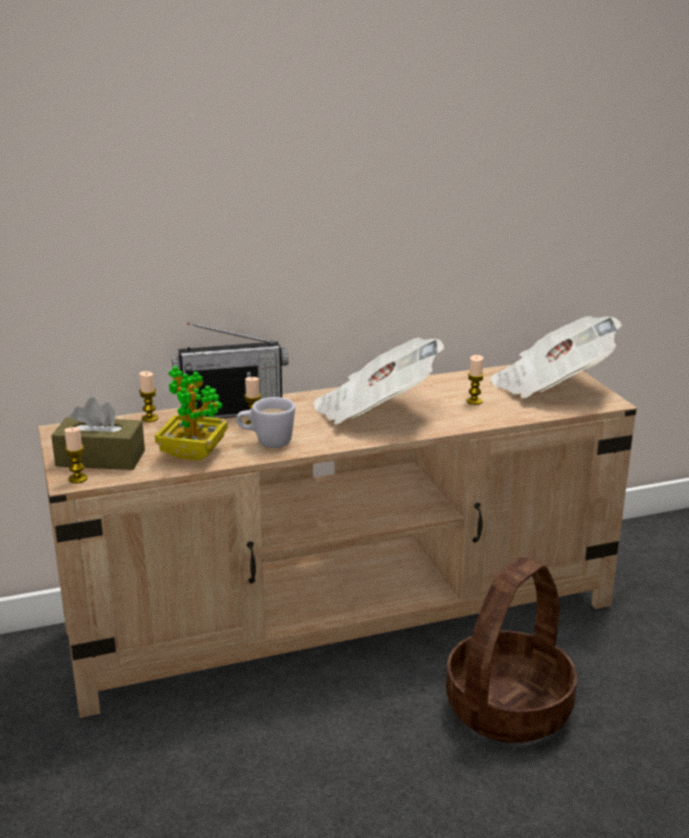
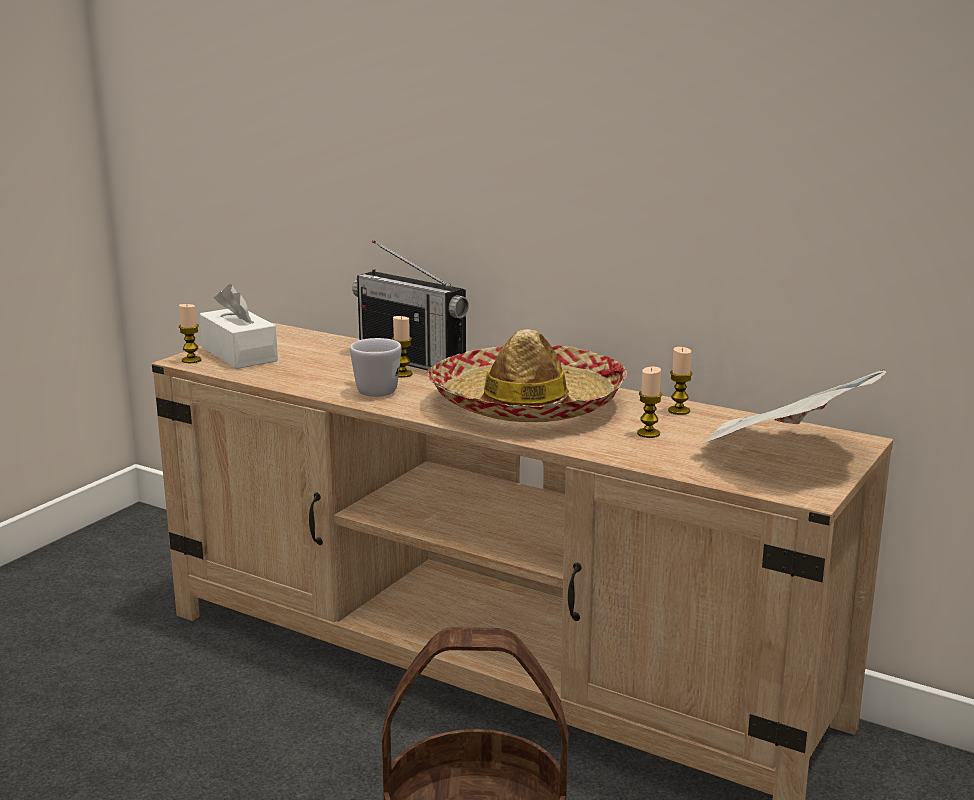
camera: 50 degrees right, 5 degrees down
(100, 458) = (239, 354): brown tissue box -> white tissue box
(150, 418) = (344, 343): candle -> candle (679, 411)
(193, 454) = (300, 375): potted plant -> none
(375, 411) = (527, 404): newspaper -> hat

